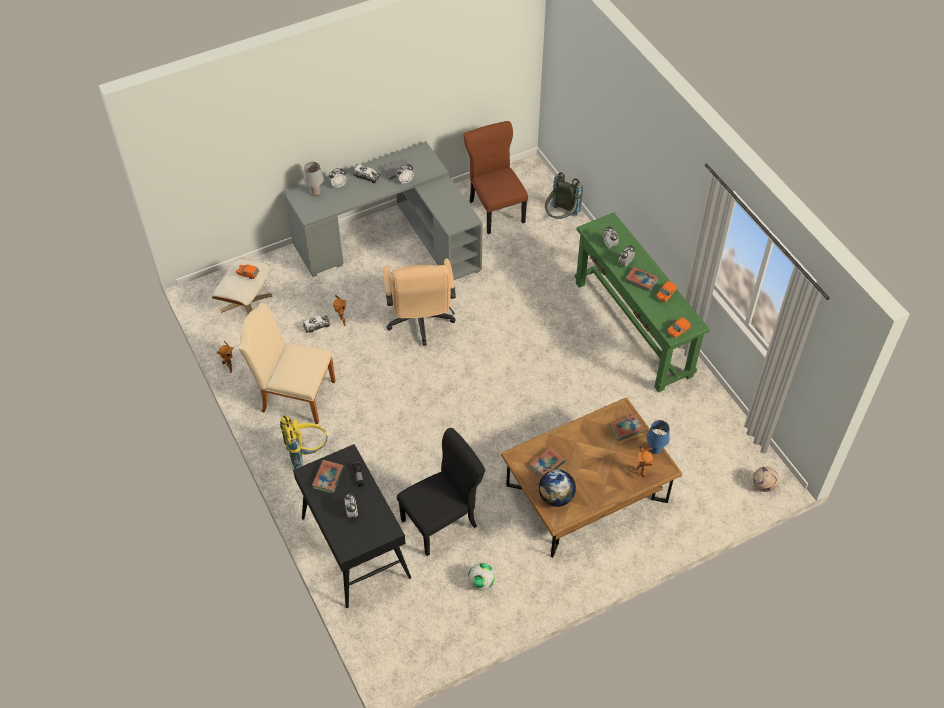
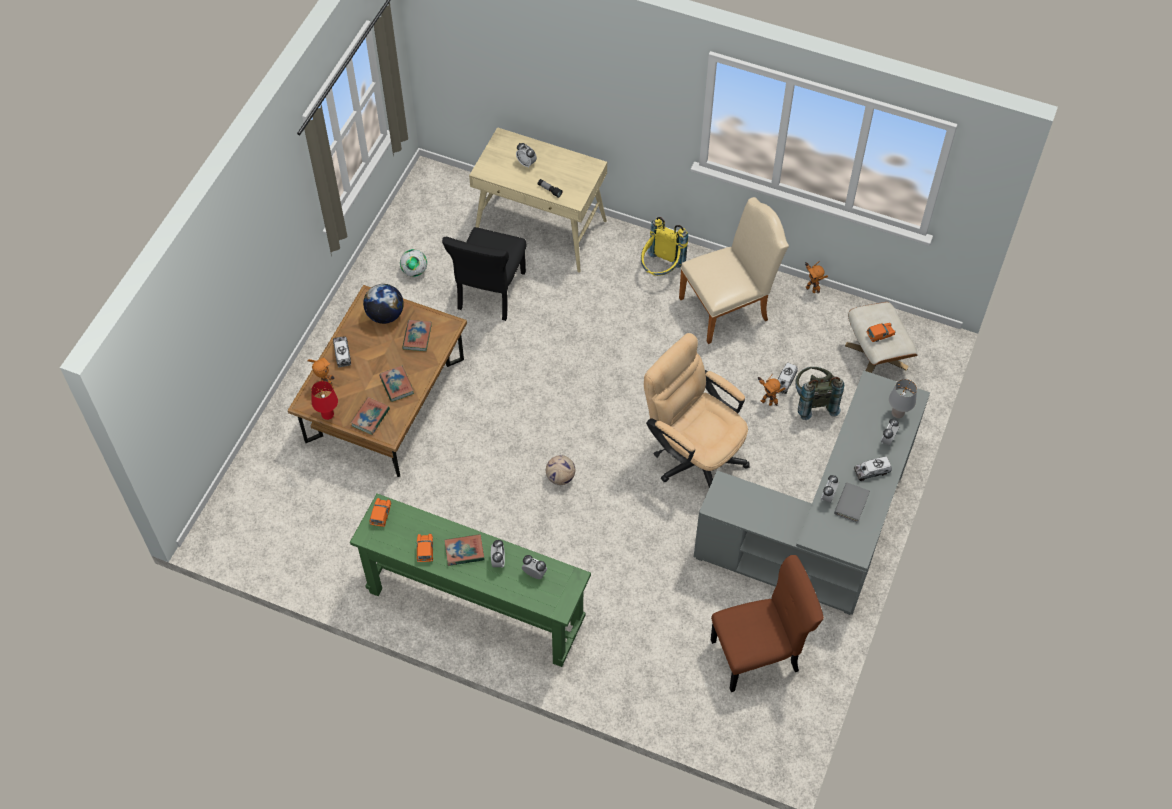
camera: 140 degrees right, 5 degrees up
(328, 478) = (572, 174): book -> book (396, 385)
(354, 547) = (541, 229): black desk -> beige desk
(496, 210) = (758, 655): brown chair -> brown chair turned 45 degrees counterclockwise
(560, 217) = (678, 701): grey backpack -> grey backpack (813, 402)
(611, 488) = (342, 354): none -> toy truck
(655, 450) = (327, 415): blue table lamp -> red table lamp
(763, 485) = (222, 520): football -> football (560, 477)

